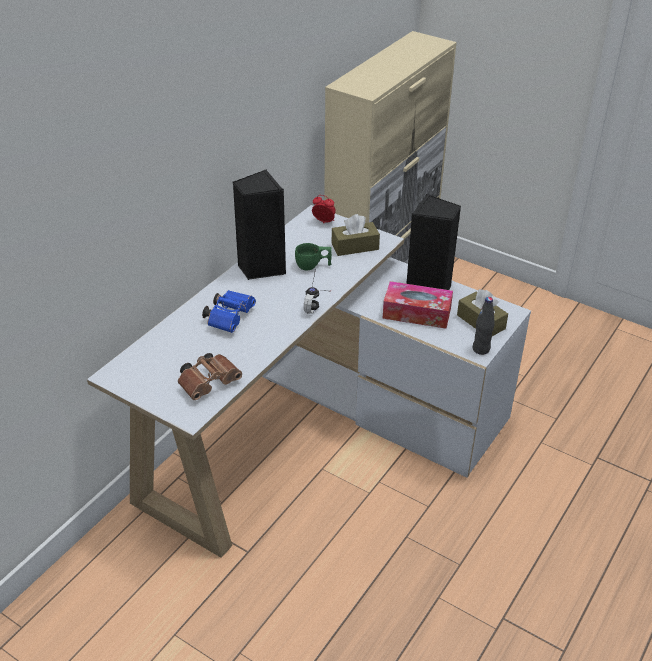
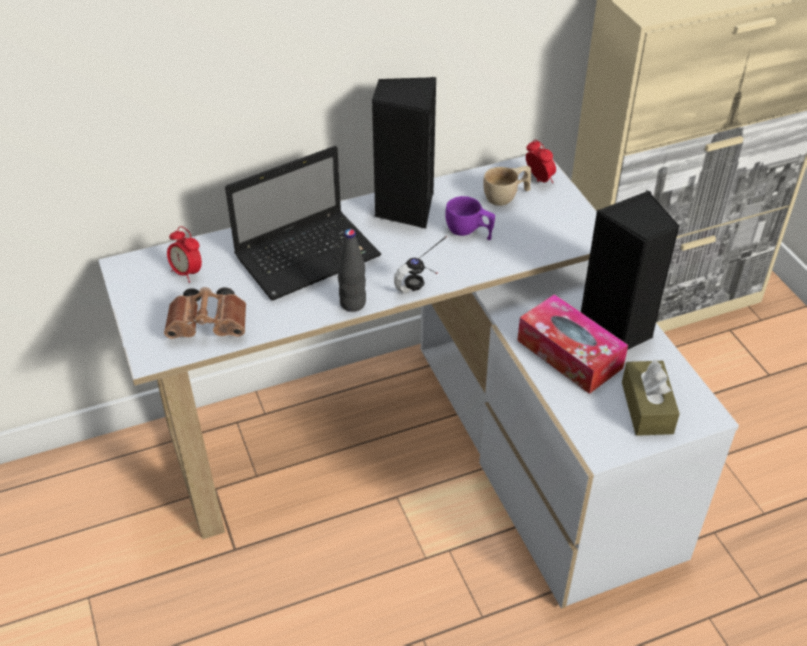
camera: 35 degrees right, 5 degrees up
(160, 360) = (187, 273): none -> alarm clock
(230, 317) = (309, 255): blue binoculars -> laptop
(313, 266) = (469, 232): green cup -> purple cup
(315, 238) = (506, 197): none -> beige cup
(355, 246) = (547, 228): brown tissue box -> none
(481, 349) = (610, 446): black bottle -> black bottle (353, 303)

